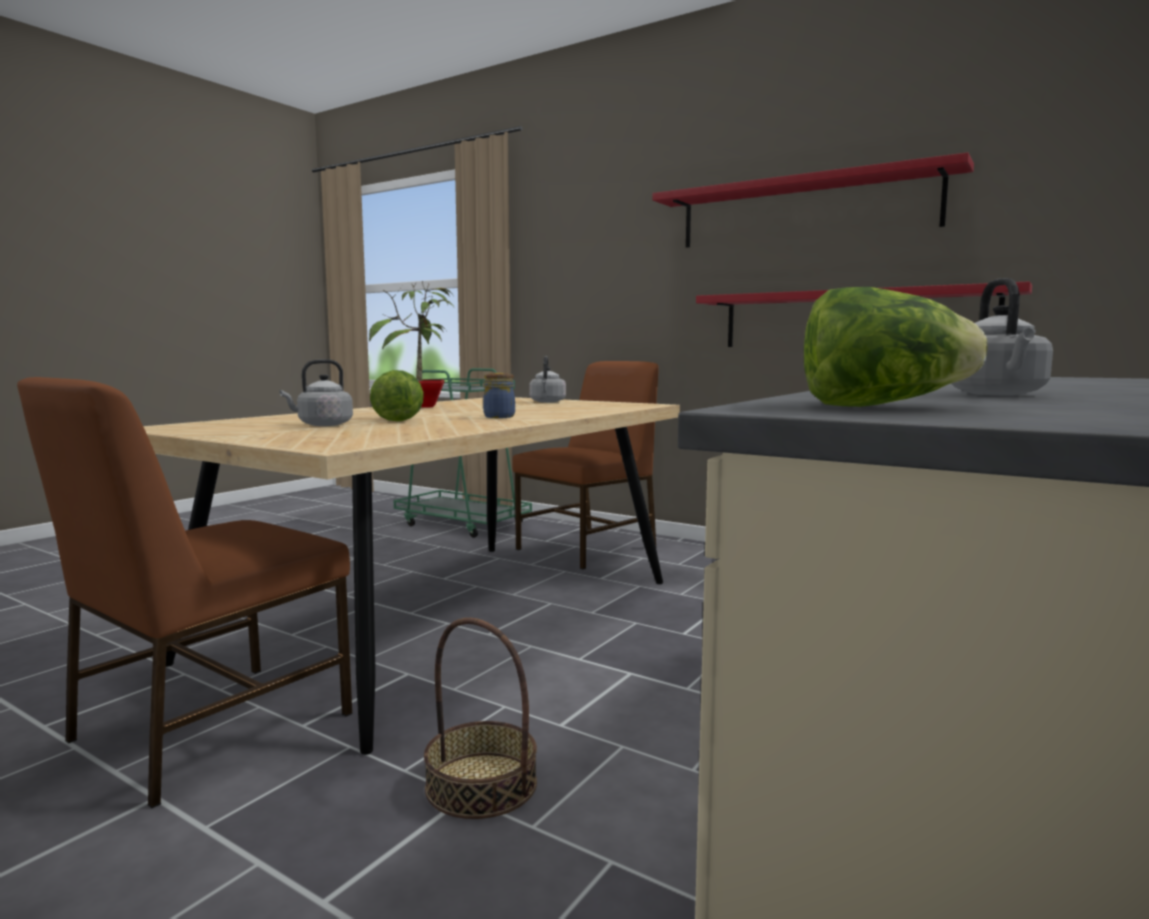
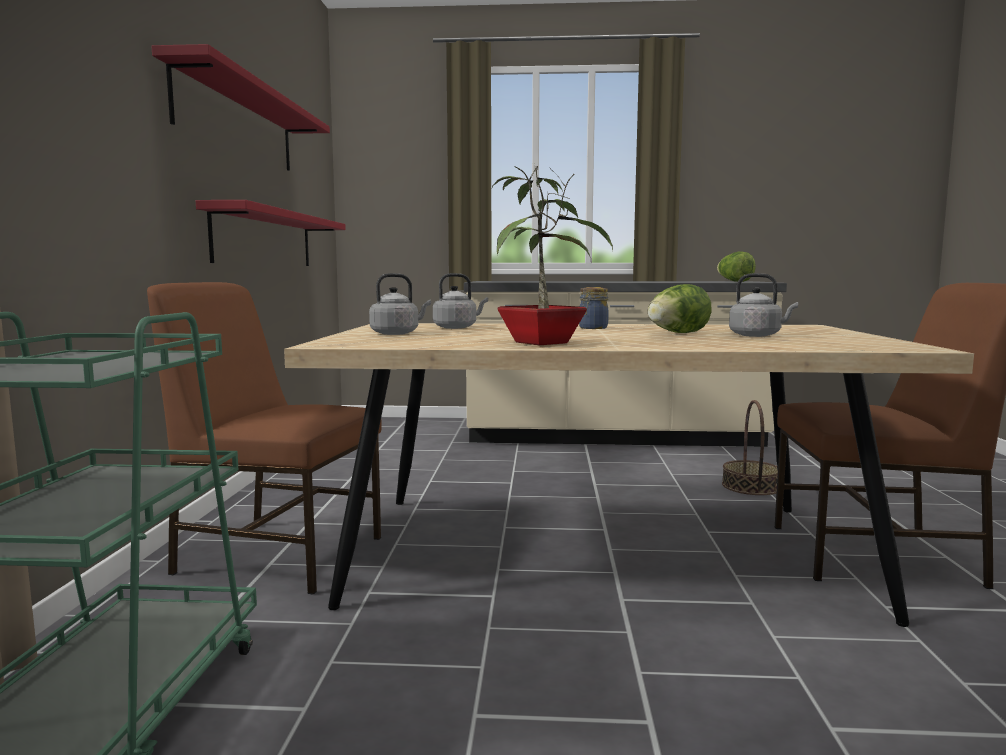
camera: 120 degrees left, 0 degrees up
(998, 394) = (658, 281): grey kettle -> grey kettle (457, 327)

